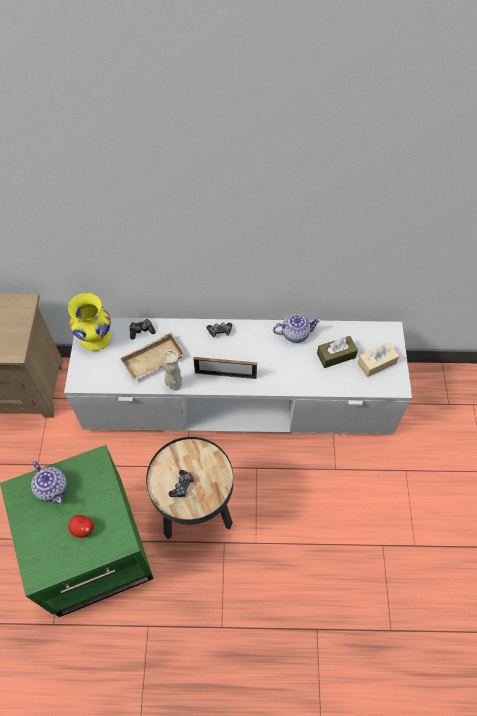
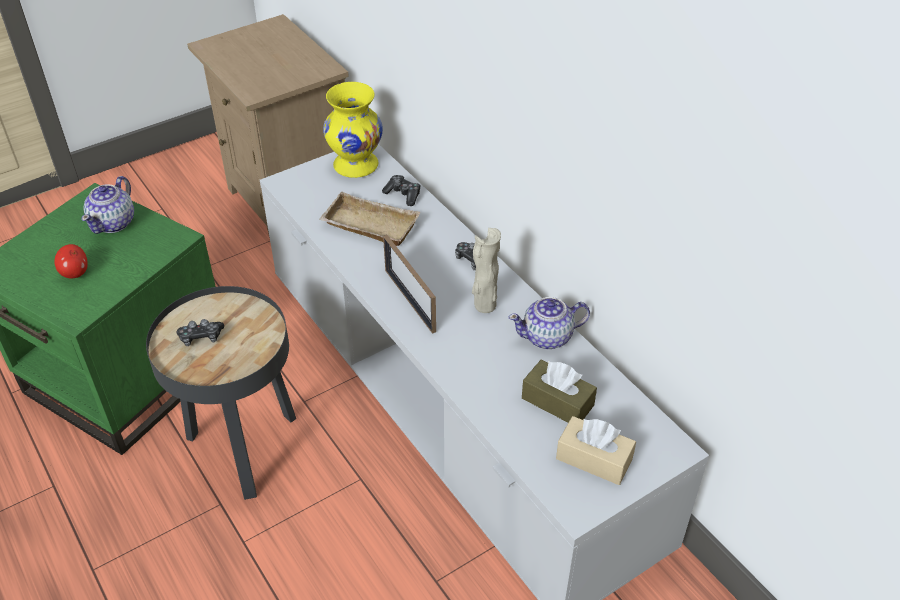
camera: 55 degrees right, 15 degrees down
(174, 385) = (350, 261): beige vase -> beige vase (484, 305)
(295, 333) = (548, 337): teapot -> teapot turned 120 degrees clockwise

